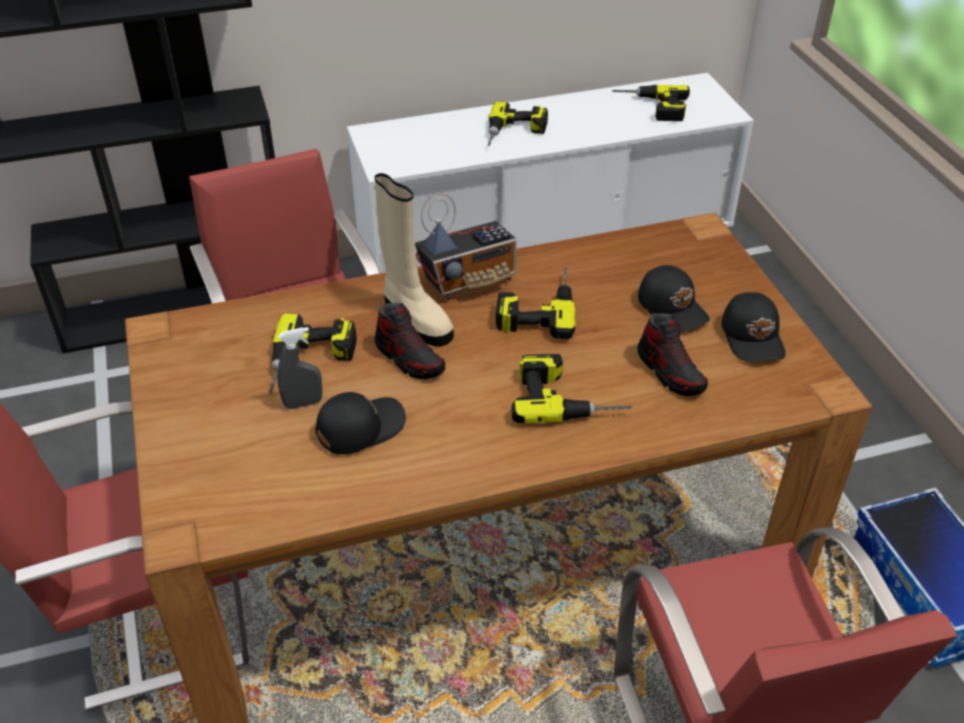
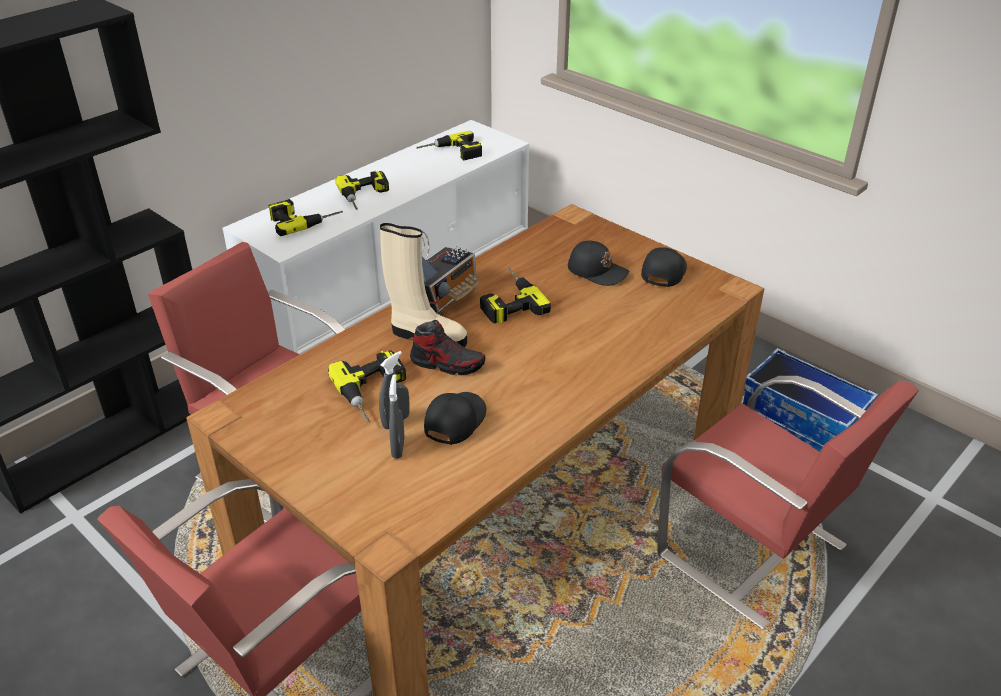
camera: 30 degrees left, 5 degrees down
(280, 434) = (398, 448): none -> grey spray bottle
(568, 396) = (579, 348): power drill -> power drill (303, 219)
(670, 372) = (631, 310): shoe -> none
(753, 337) = (662, 272): black cap -> black cap turned 120 degrees counterclockwise

